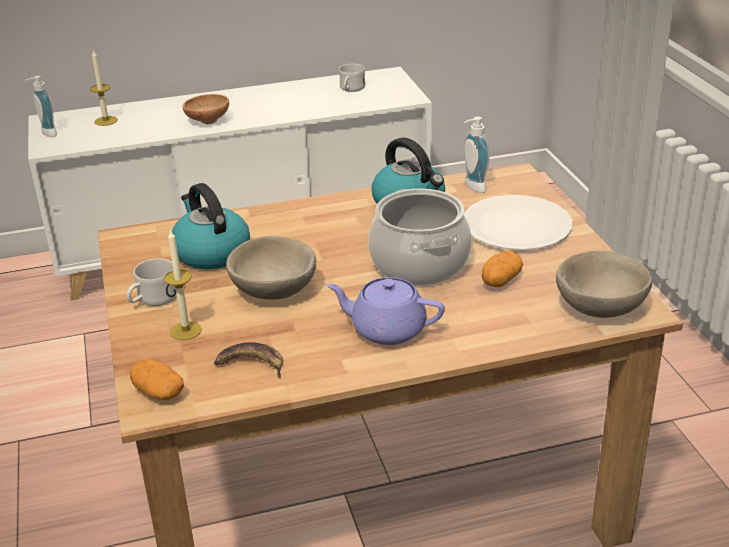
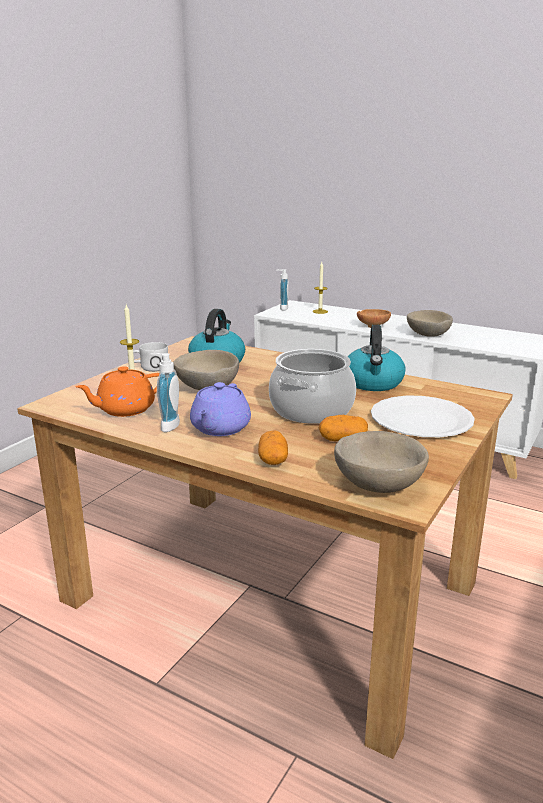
camera: 45 degrees right, 10 degrees down
(158, 392) = (66, 400): potato -> potato (272, 460)
(250, 364) = (124, 409): banana -> orange teapot
(284, 111) = (427, 335): none -> beige bowl
(351, 89) = (494, 337): white mug -> none
(386, 329) = (220, 428): purple teapot -> purple teapot turned 135 degrees counterclockwise
(472, 187) = (435, 391): soap dispenser -> soap dispenser (166, 425)

